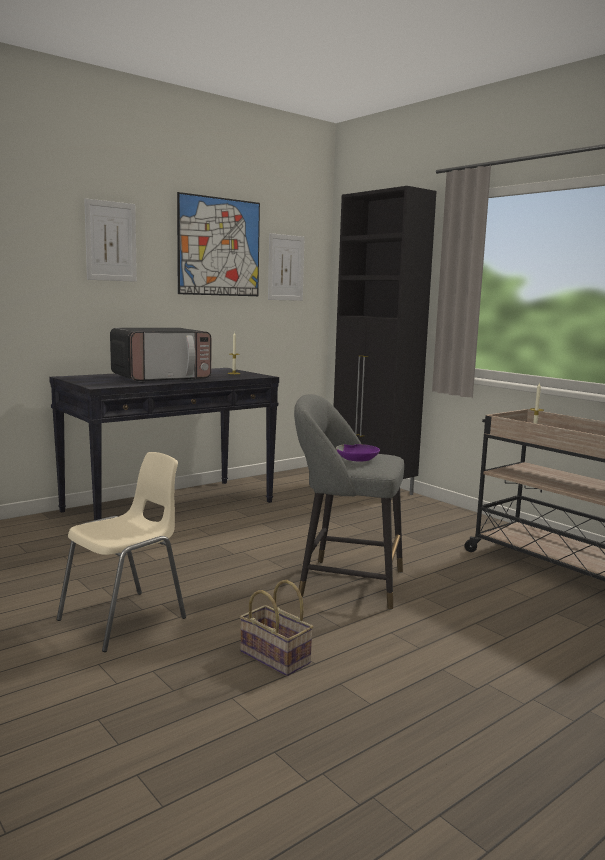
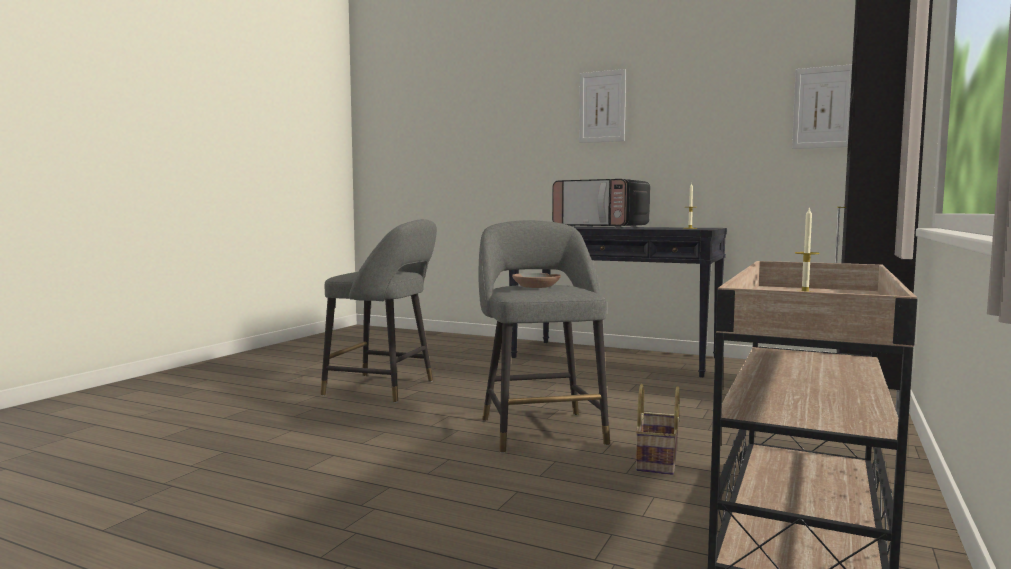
camera: 65 degrees right, 5 degrees down
(126, 619) = (385, 388): beige chair -> grey stool
(219, 247) = (722, 95): picture -> none
(277, 657) = (362, 431): basket -> basket (658, 462)
(358, 458) = (536, 286): purple bowl -> brown bowl

